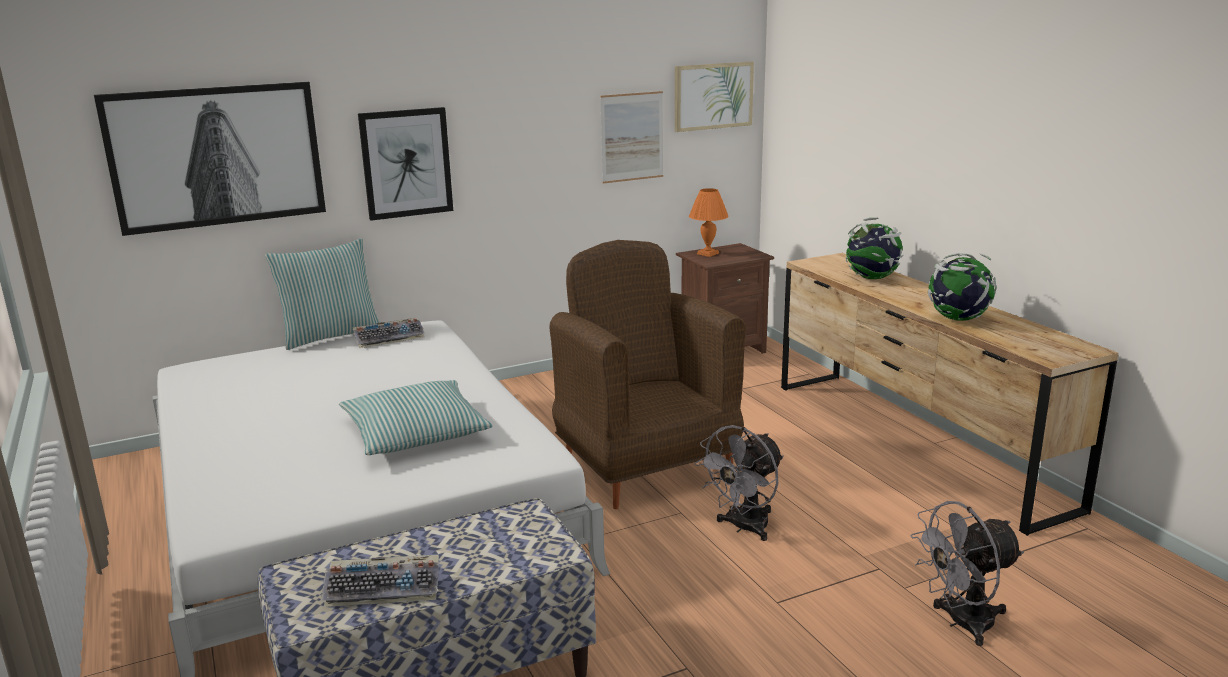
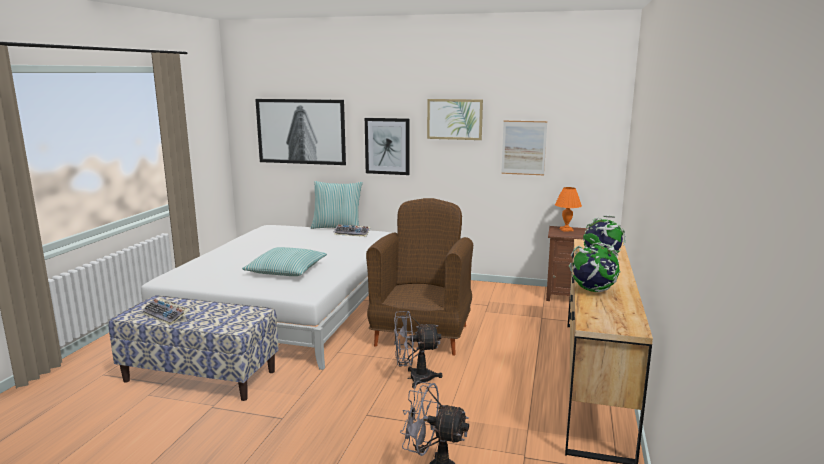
camera: 40 degrees right, 5 degrees down
(713, 96) = (586, 128): picture -> picture (454, 119)

